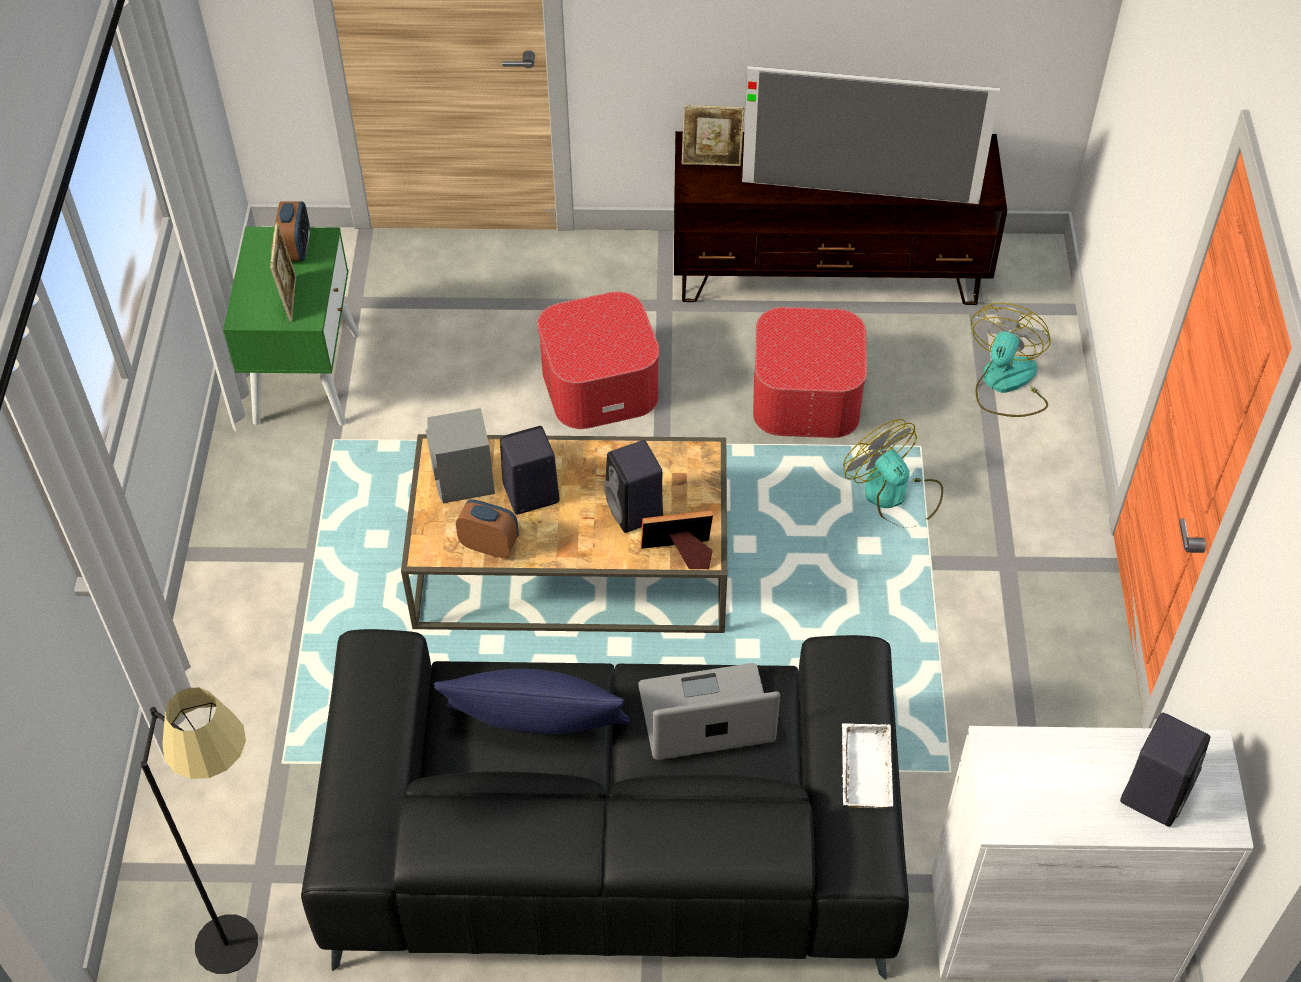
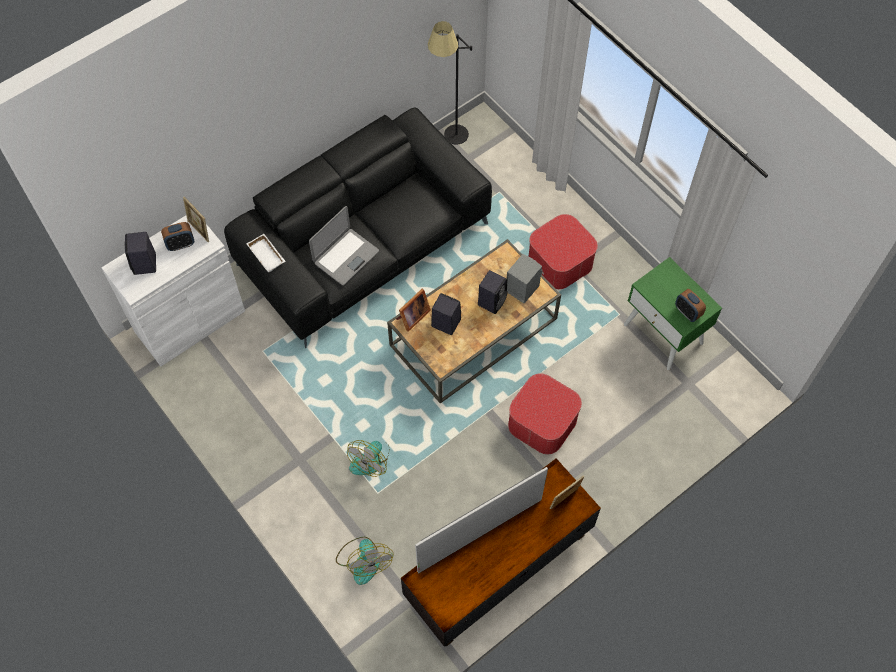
camera: 140 degrees right, 10 degrees up
(289, 298) = (662, 288): picture frame -> picture frame (199, 230)
(489, 545) = (486, 270): alarm clock -> alarm clock (181, 244)
(536, 724) = (401, 214): blue pillow -> none
(806, 395) = (449, 483): ottoman -> ottoman (560, 262)
(894, 496) = (370, 458): fan -> fan turned 105 degrees clockwise

